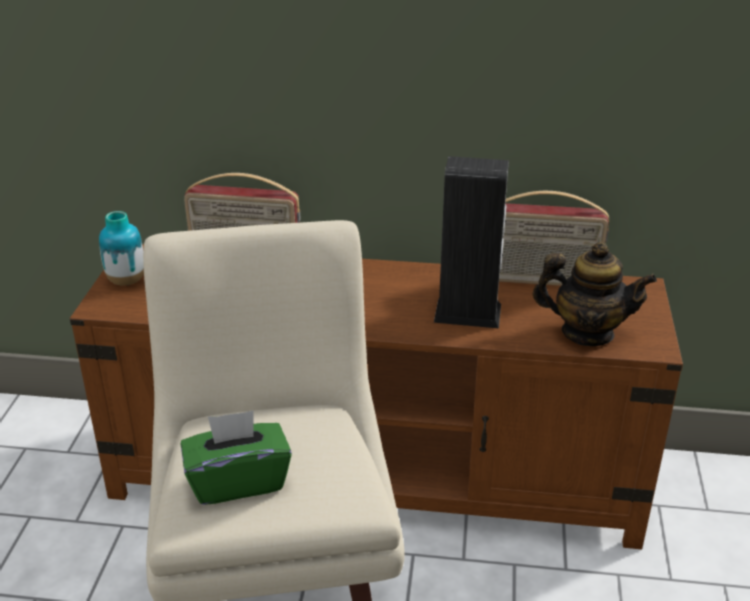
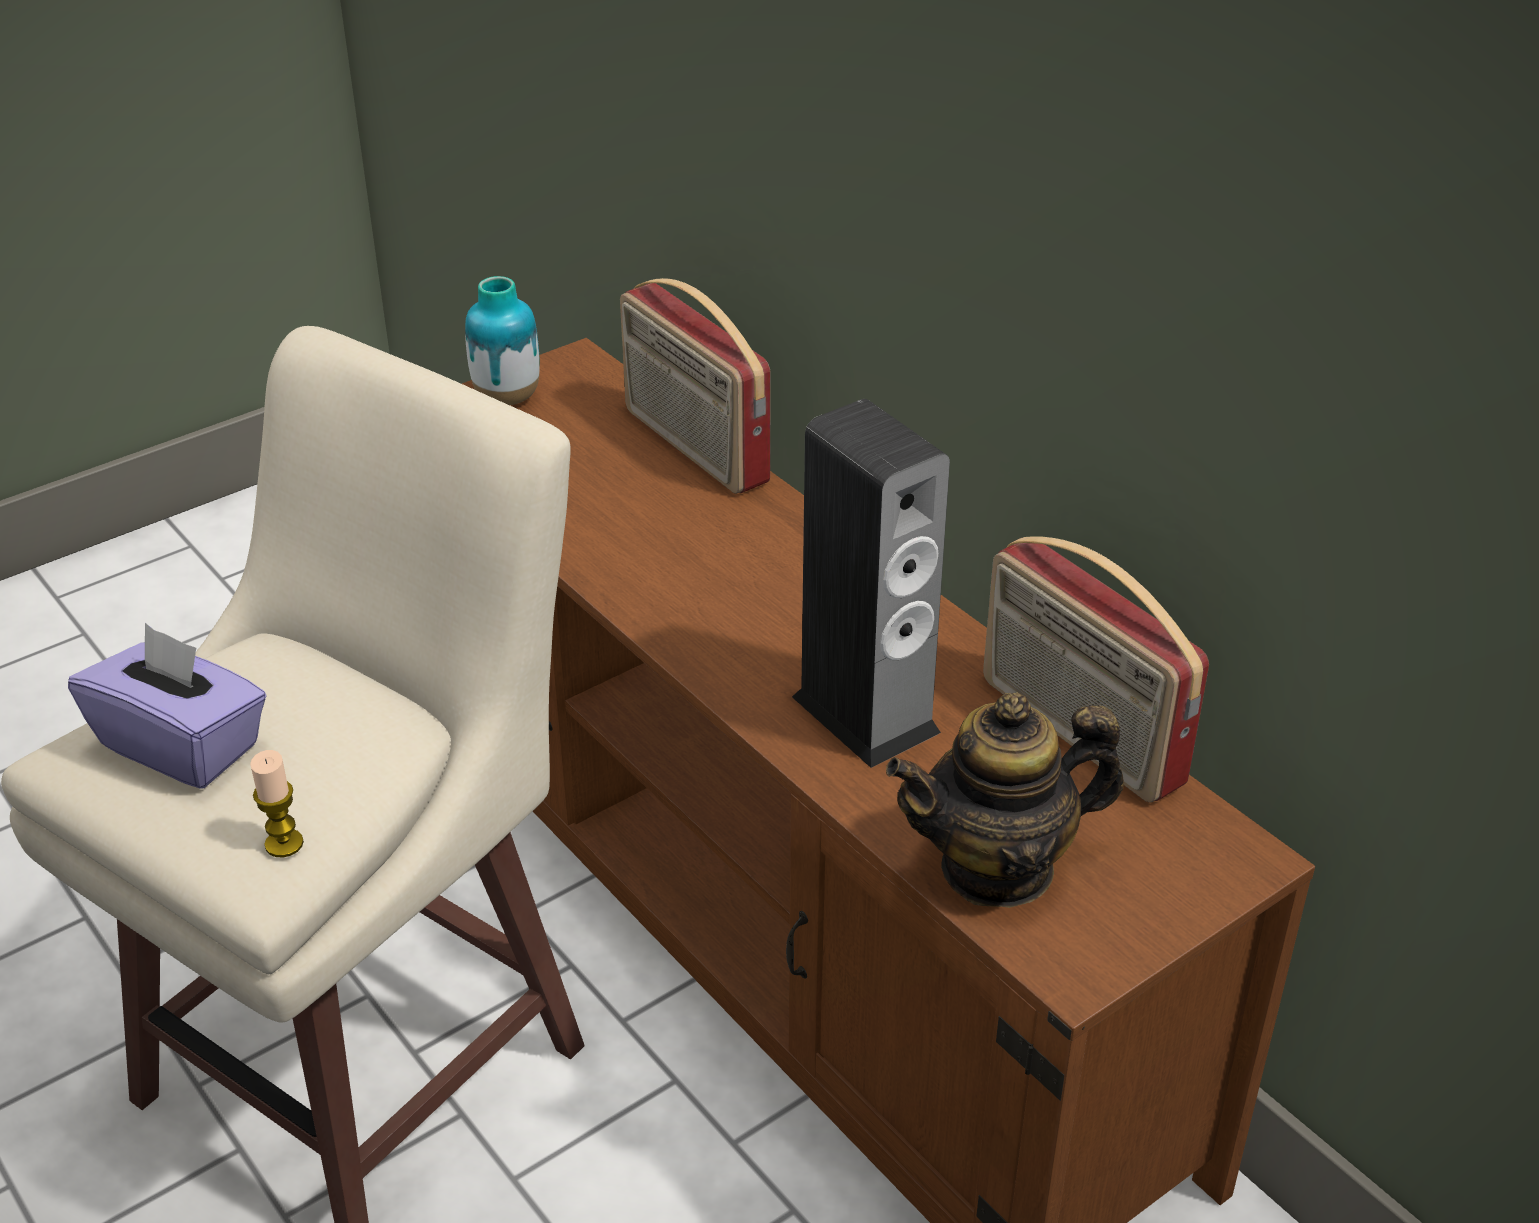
camera: 45 degrees right, 5 degrees up
(238, 481) = (182, 745): green tissue box -> purple tissue box
(352, 484) = (284, 844): none -> candle
(587, 333) = (998, 867): teapot -> teapot turned 105 degrees clockwise

